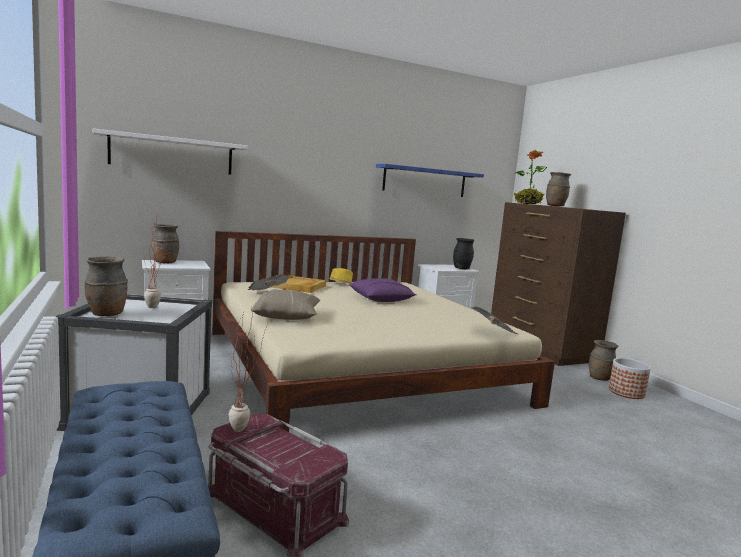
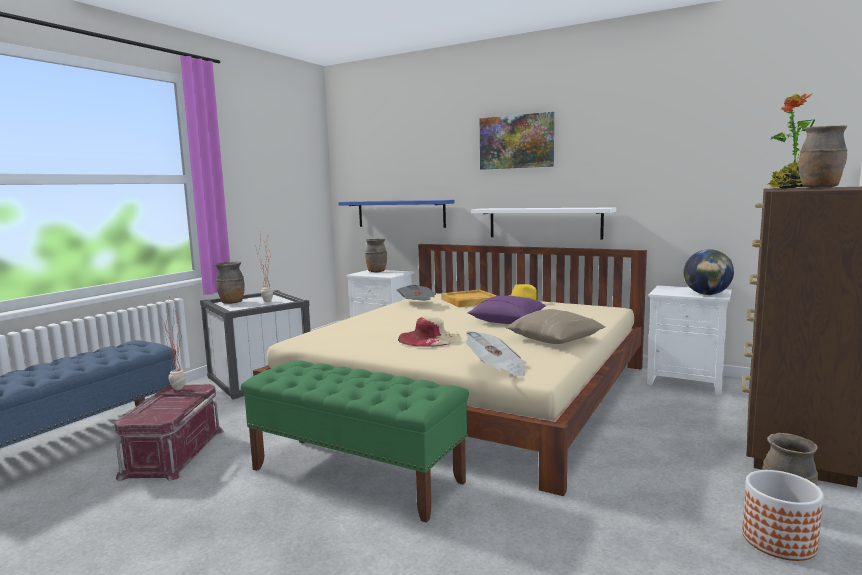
camera: 55 degrees right, 0 degrees up
(172, 154) = (389, 177): white shelf -> white shelf (544, 223)
(286, 316) = (361, 322): beige pillow -> beige pillow (555, 340)
(320, 141) = (516, 142): none -> picture
(387, 320) = (429, 337): none -> beige hat
(425, 181) = (664, 170): blue shelf -> blue shelf (400, 213)
(451, 445) = (356, 475): none -> green bench
(462, 269) = (707, 294): black vase -> globe

